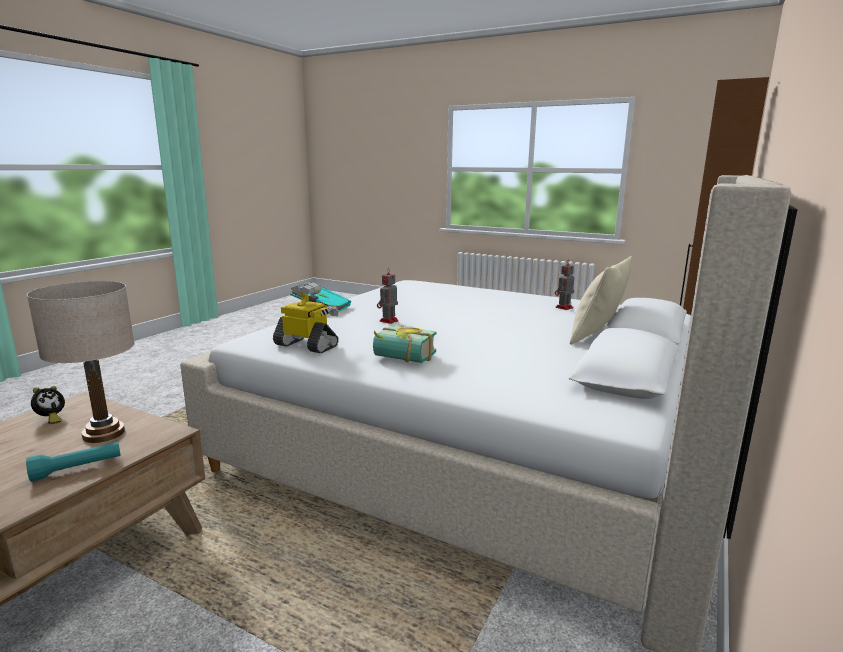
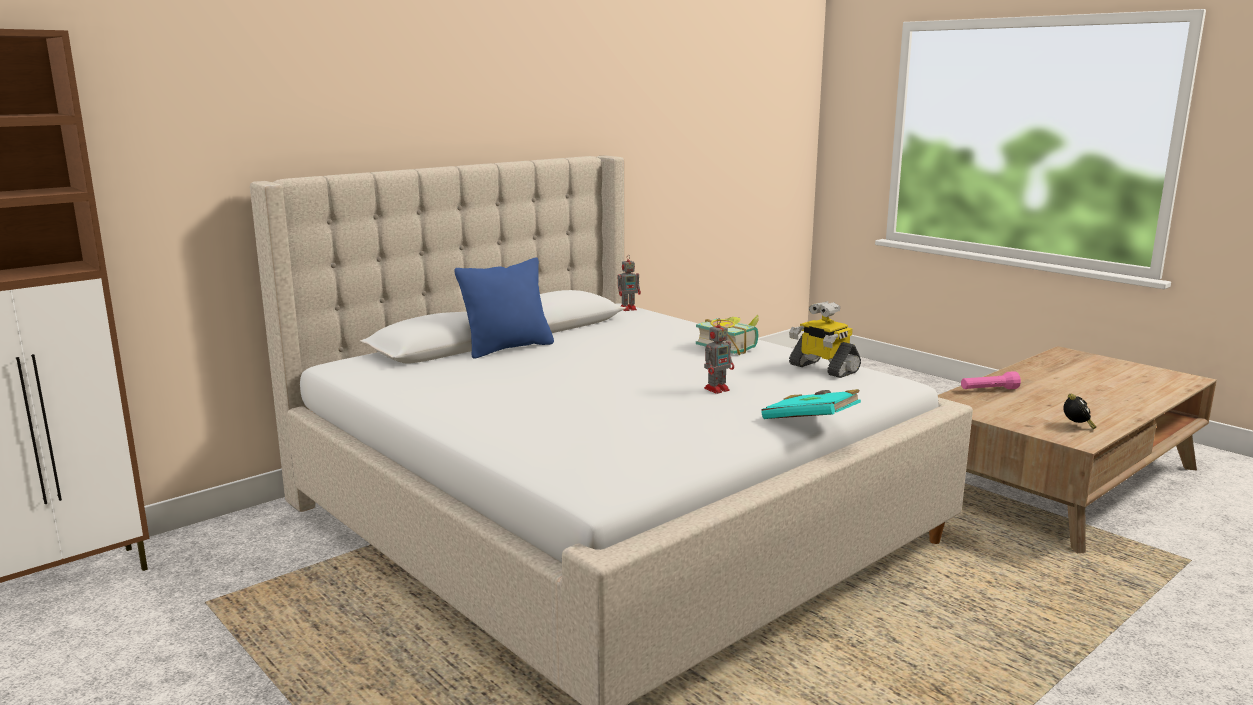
camera: 160 degrees left, 0 degrees up
(50, 419) = (1077, 426): alarm clock -> alarm clock turned 150 degrees clockwise
(77, 469) = (988, 390): turquoise flashlight -> pink flashlight
(104, 433) = (1002, 409): beige table lamp -> none
(563, 308) = (450, 384): toy robot -> toy robot (629, 308)
(596, 336) = (508, 348): beige pillow -> blue pillow

